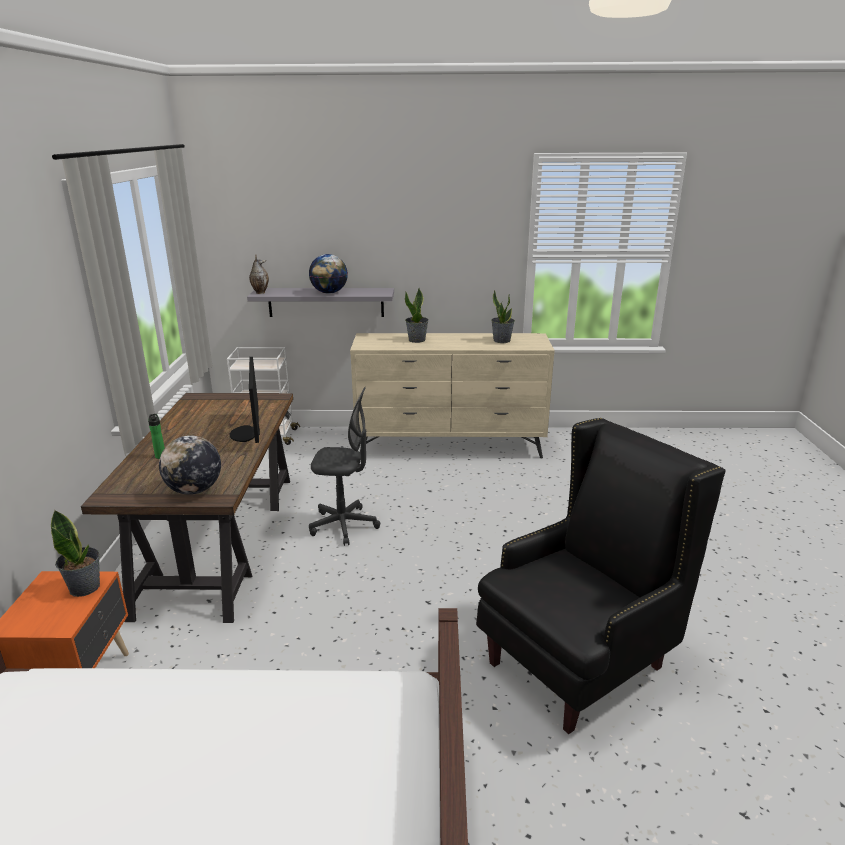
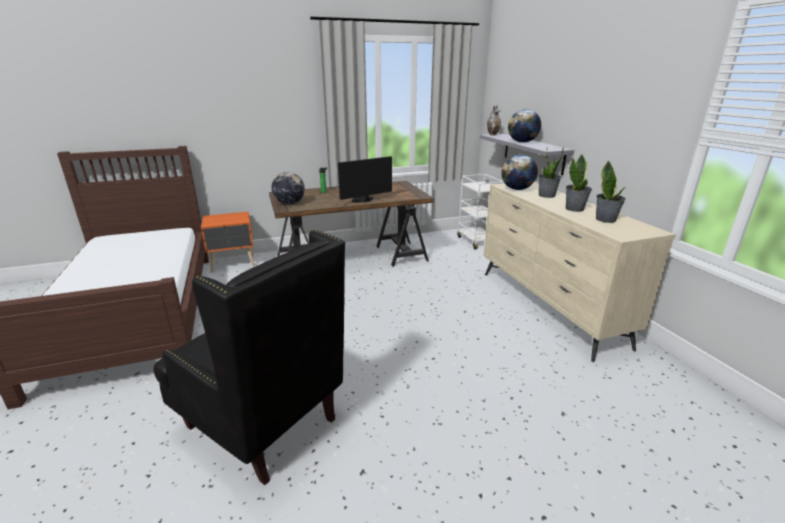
camera: 70 degrees right, 0 degrees up
(85, 587) = (236, 220): potted plant -> potted plant (574, 209)
(344, 525) = (391, 290): grey office chair -> none
(383, 344) = (517, 189): none -> globe

